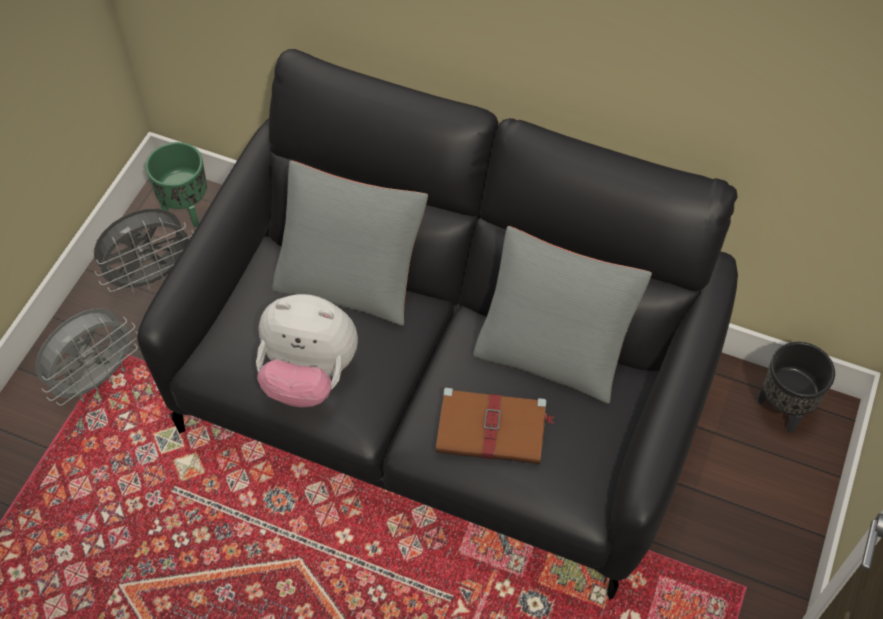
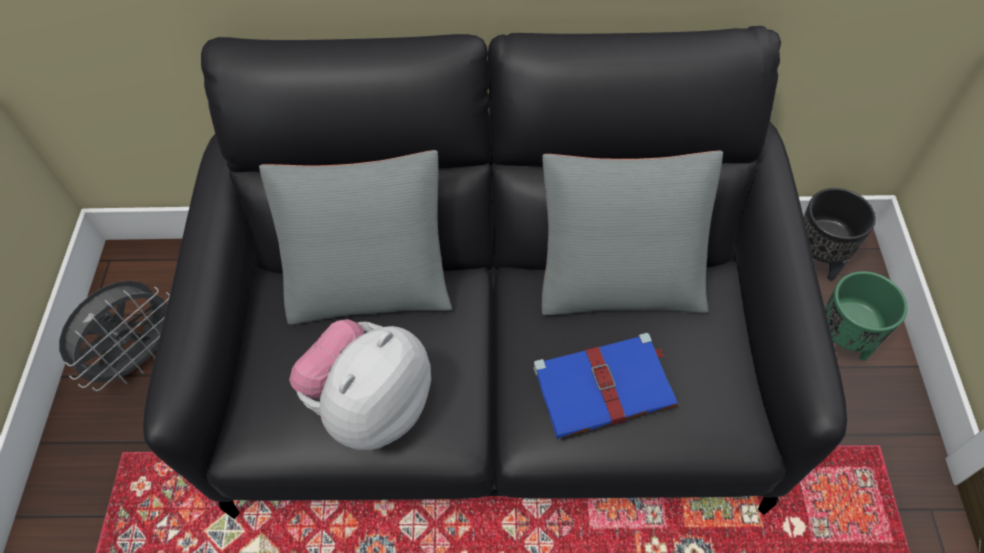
camera: 20 degrees left, 0 degrees up
(96, 379) = (116, 494): grey fan -> none
(187, 209) = (154, 275): green planter -> green planter (839, 343)
(309, 375) = (371, 405): plush toy -> plush toy turned 135 degrees clockwise
(493, 429) = (605, 387): brown book -> blue book

